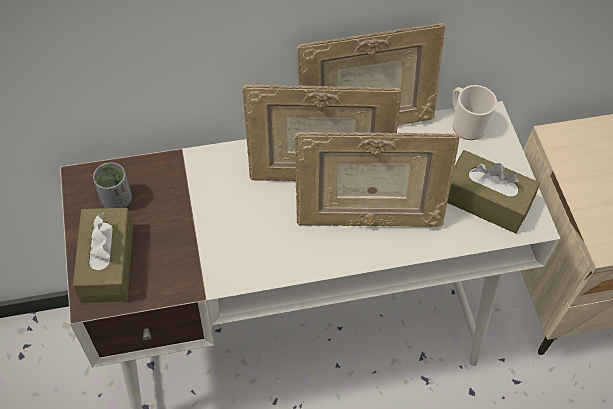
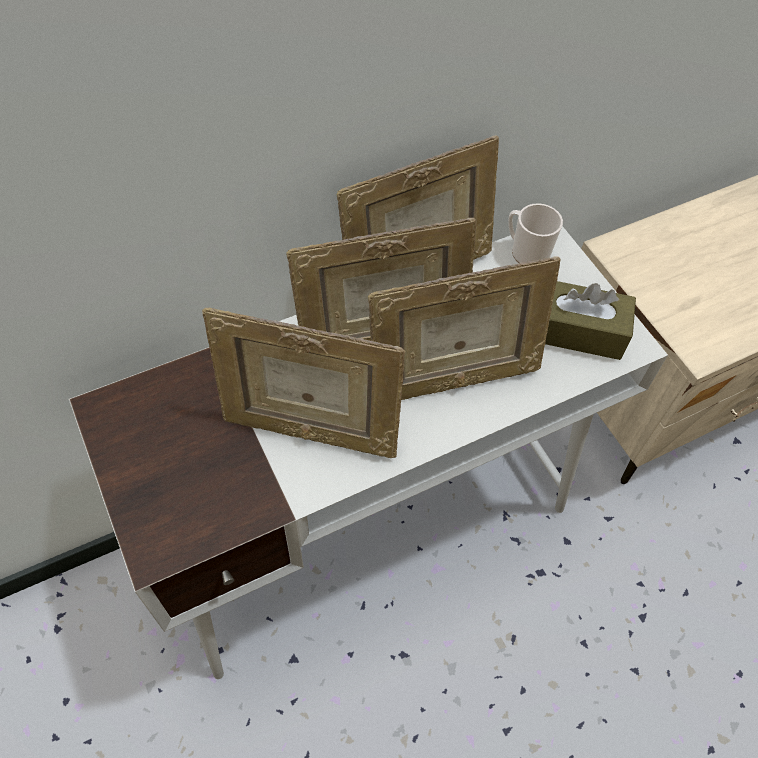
camera: 15 degrees left, 0 degrees up
(107, 263) = (161, 504): brown tissue box -> none
(116, 200) = (151, 424): grey cup -> none
(237, 233) = (309, 430): none -> picture frame

